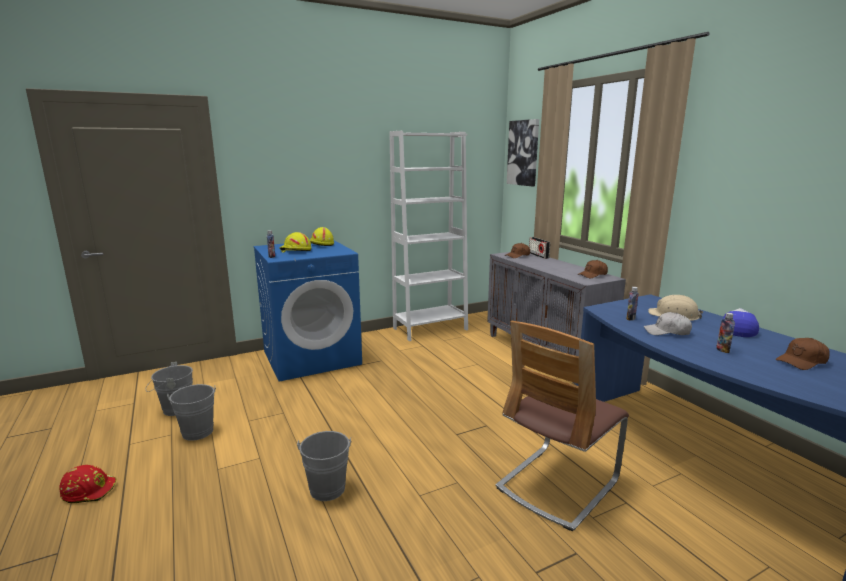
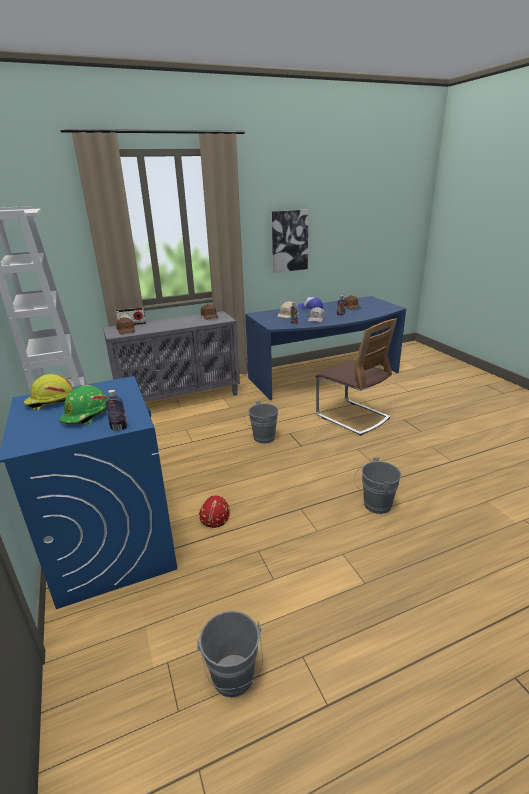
camera: 85 degrees left, 10 degrees up
(89, 490) = (427, 702): red hard hat -> red hard hat (214, 515)
(198, 430) = (293, 627): grey bucket -> grey bucket (261, 438)
(295, 251) = (87, 415): yellow hard hat -> green hard hat
(523, 153) = (45, 227): picture -> picture (289, 241)

